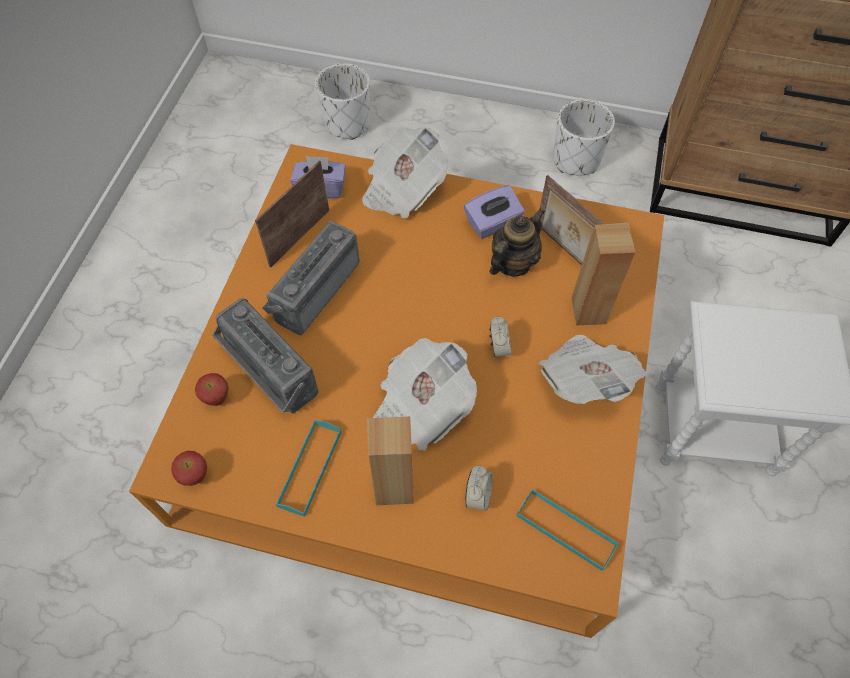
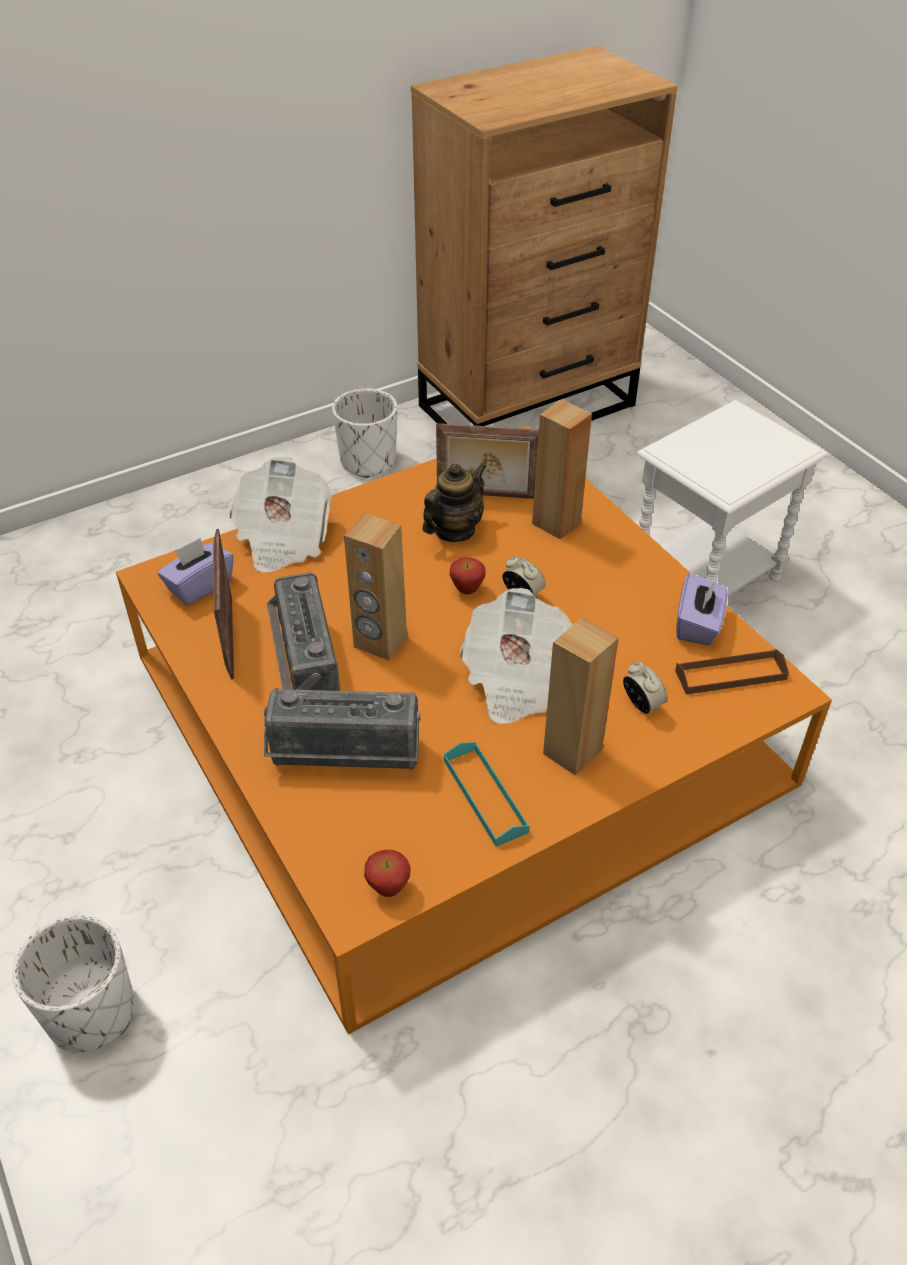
camera: 45 degrees left, 15 degrees down
(217, 399) = (324, 815): apple -> apple (467, 590)
(347, 124) = (99, 561): white planter -> white planter (91, 1012)
(373, 309) = (380, 642): none -> brown speaker
(492, 223) = (399, 514): purple tissue box -> purple tissue box (698, 625)
(512, 263) = (454, 530): teapot -> teapot turned 45 degrees clockwise
(565, 530) = (730, 675): turquoise tray -> brown tray
(585, 379) = (614, 569): newspaper -> none

